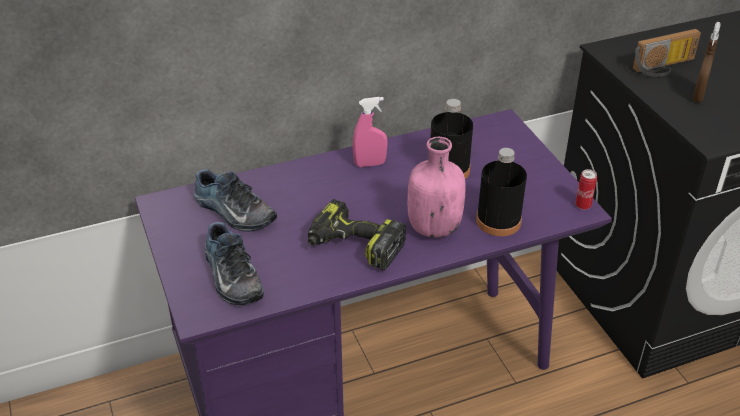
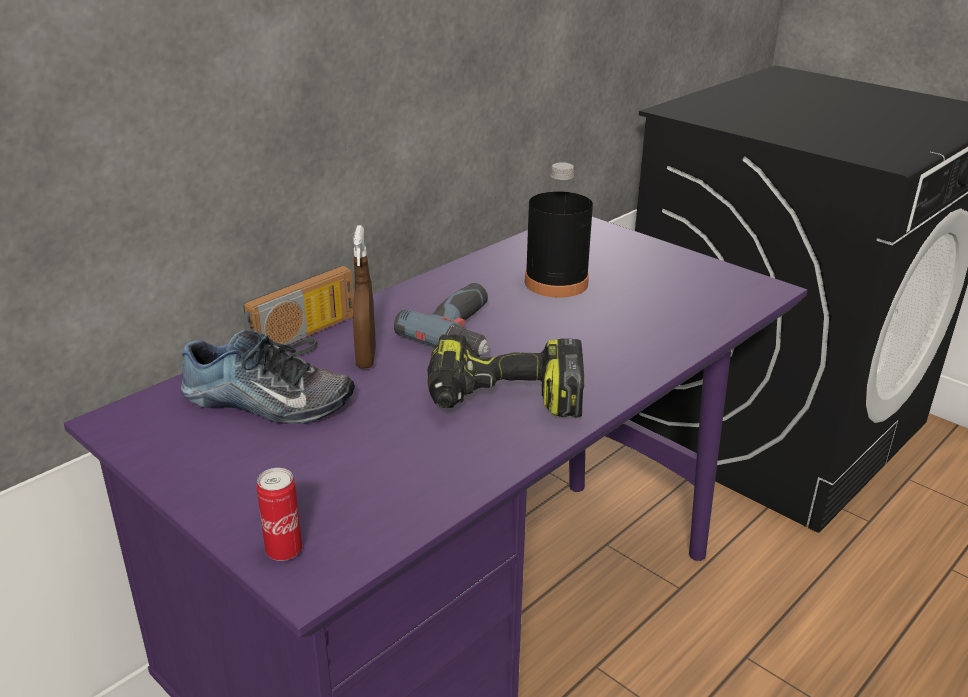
camera: 25 degrees left, 10 degrees down
(230, 276) = (327, 495): shoe -> none
(367, 193) = (465, 331): none -> power drill
(370, 164) = (440, 298): pink spray bottle -> none
(433, 227) = (597, 349): pink bottle -> none
(498, 221) = (676, 323): black bottle -> none
(583, 205) = (761, 284): can -> can (284, 551)
(665, 67) = (756, 114): radio -> radio (307, 339)
(698, 96) = (823, 130): brown spray bottle -> brown spray bottle (366, 358)

